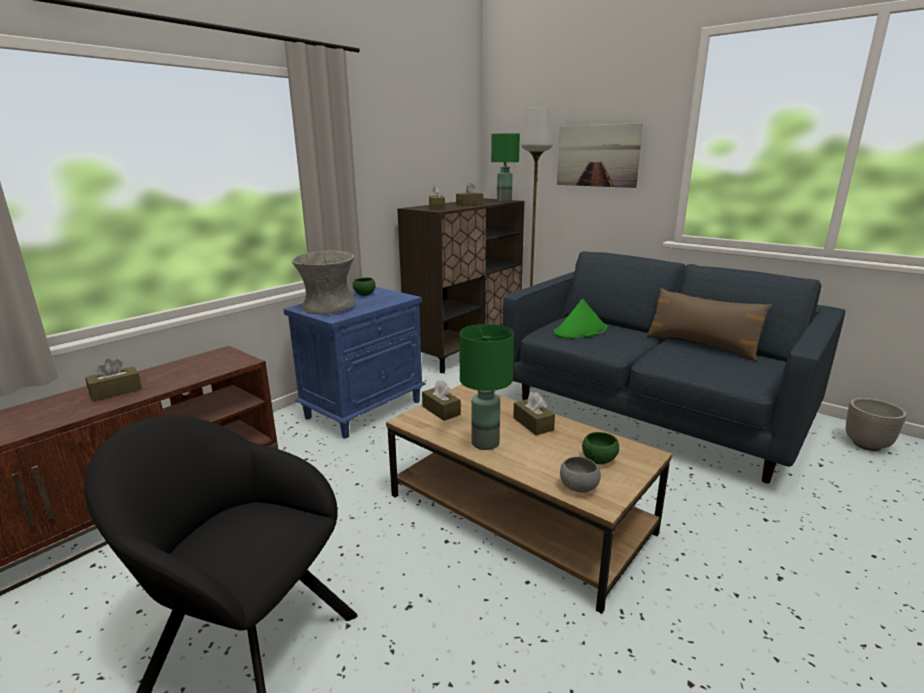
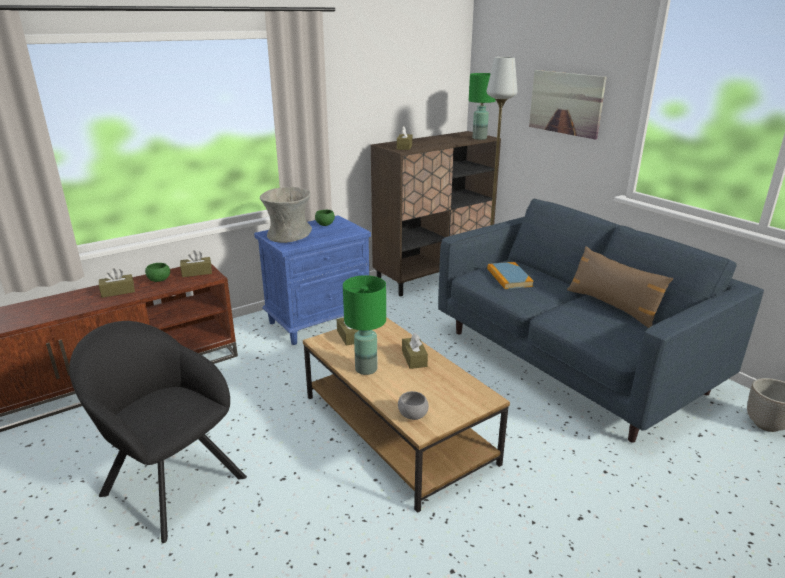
camera: 15 degrees right, 5 degrees up
(469, 204) = (440, 142): brown tissue box -> brown tissue box (197, 272)
(580, 331) = (509, 278): green hat -> book
(599, 460) = (445, 397): green bowl -> green bowl (159, 280)

